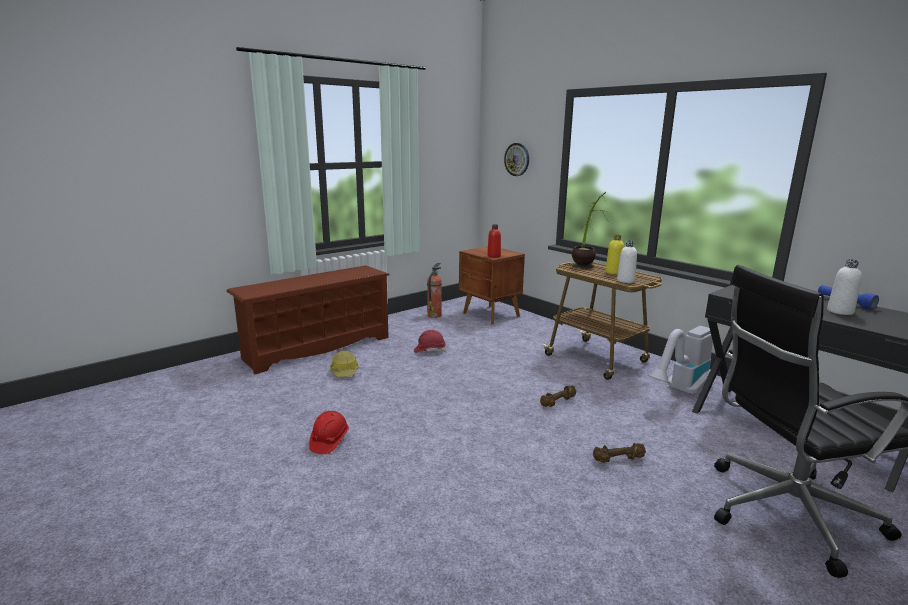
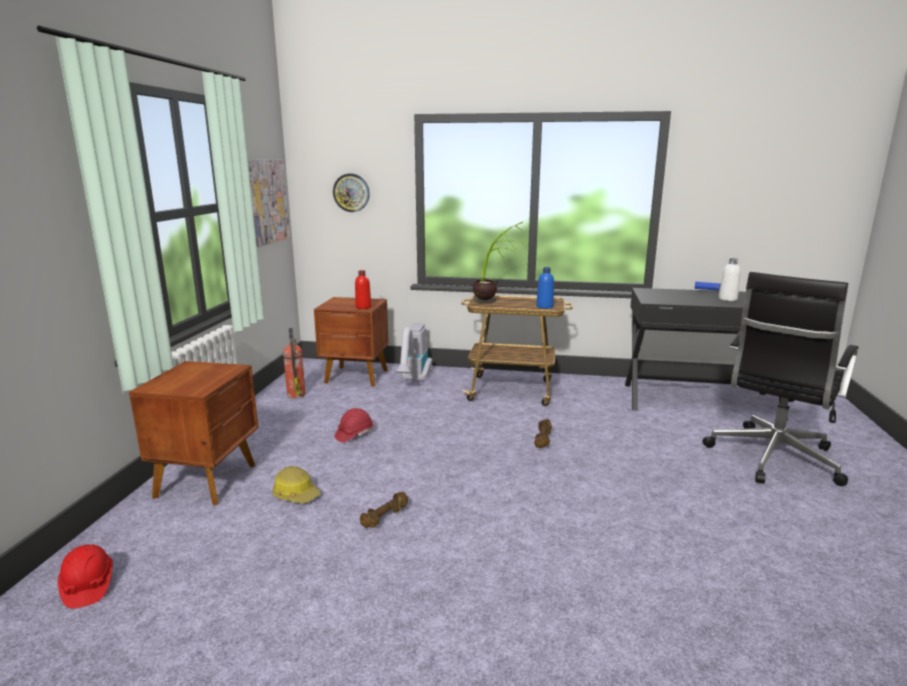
camera: 40 degrees left, 0 degrees up
(317, 347) = (208, 480): brown shoe rack -> brown nightstand
(329, 441) = (411, 577): red hard hat -> red hard hat (88, 586)
(445, 163) = (264, 202): none -> picture
(613, 272) = (519, 301): yellow bottle -> none
(618, 460) = (650, 468): brown dumbbell -> brown dumbbell (385, 517)
(625, 281) = (544, 306): white bottle -> blue bottle
(681, 391) = (604, 397): vacuum cleaner -> vacuum cleaner (414, 380)

